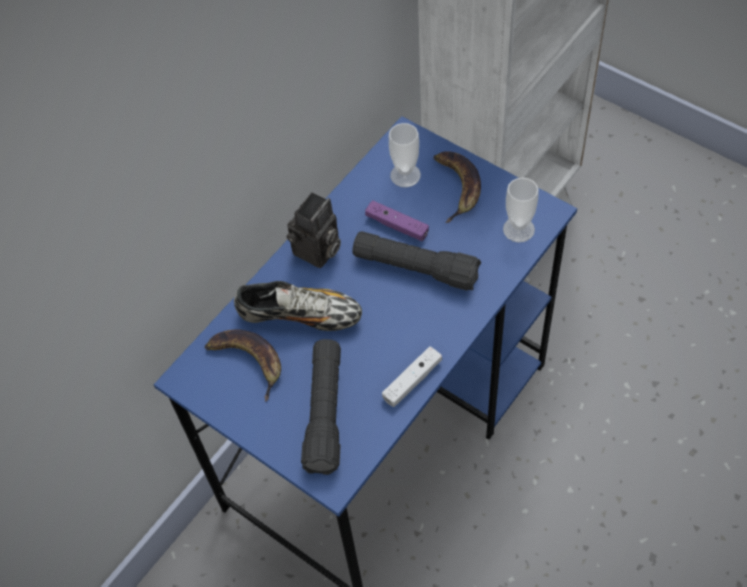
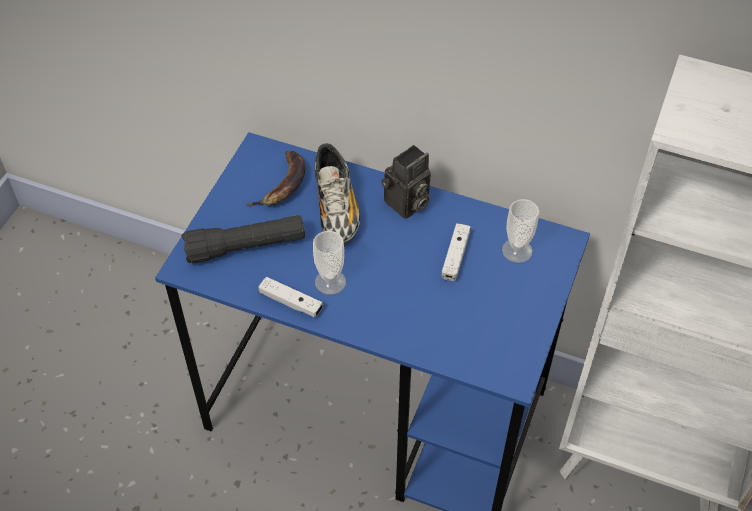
camera: 70 degrees right, 5 degrees down
(317, 252) = (406, 204): camera -> camera turned 60 degrees counterclockwise
(397, 225) = (455, 256): purple game controller -> white game controller
(415, 268) = (411, 280): black flashlight -> none
(457, 187) = (518, 295): banana -> none
(518, 229) = (484, 355): cup -> cup (330, 282)

